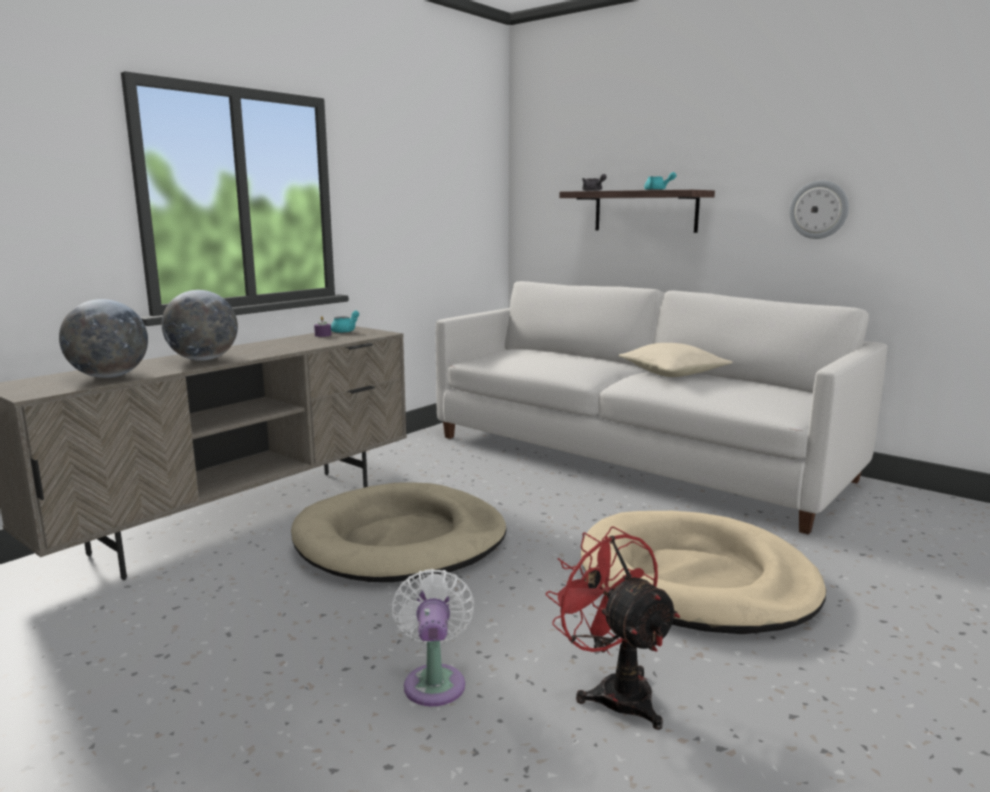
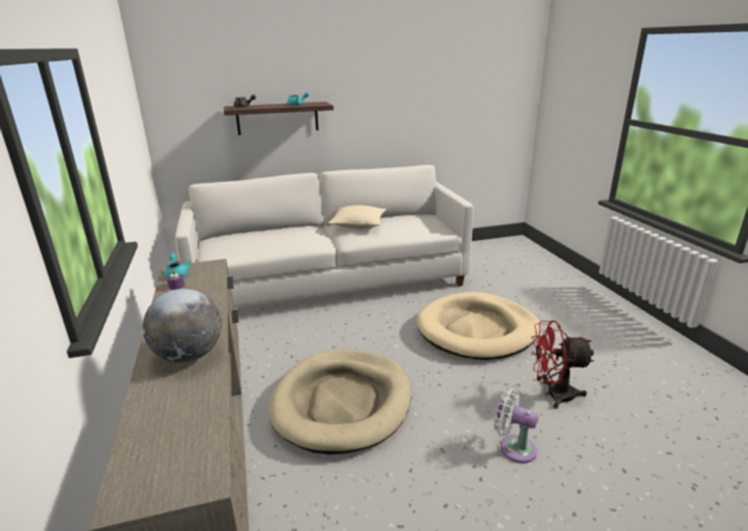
camera: 55 degrees left, 10 degrees up
(109, 377) = (188, 419): globe -> none
(819, 210) = (389, 111): wall clock -> none

